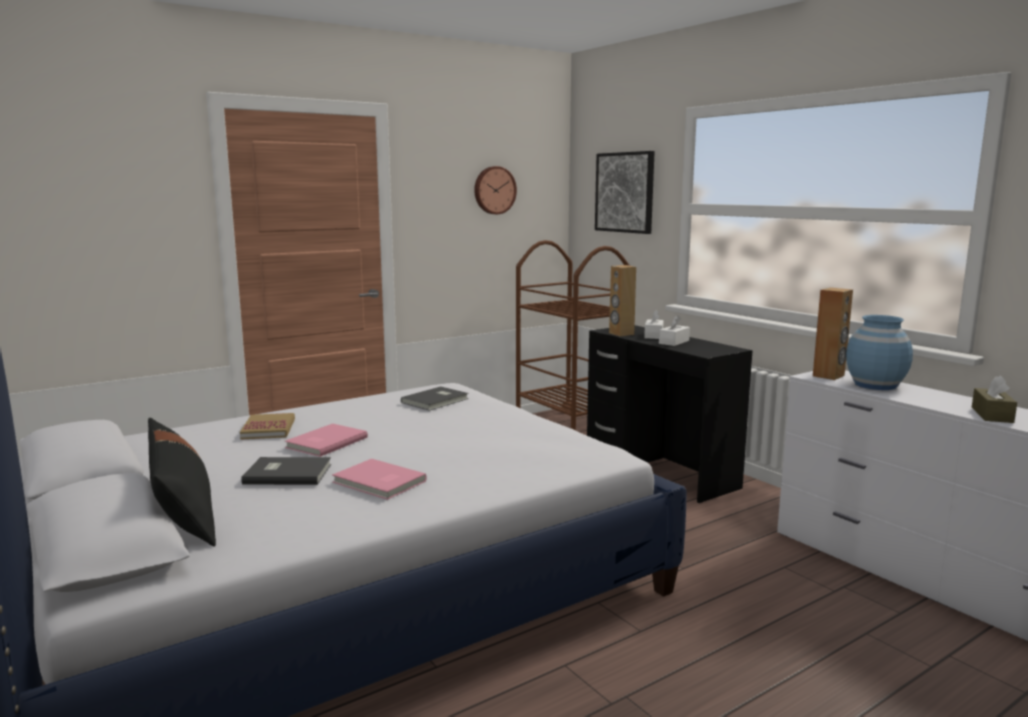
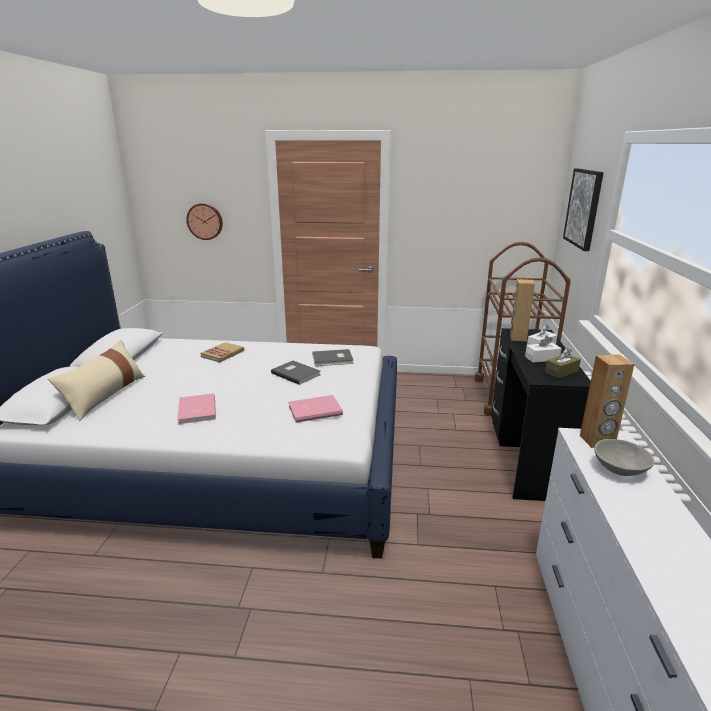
camera: 40 degrees right, 10 degrees up
(183, 512) = (105, 395): black pillow -> beige pillow
(287, 473) = (175, 387): grey book -> grey book (296, 373)
(324, 442) = (226, 372): pink book -> pink book (314, 410)
(494, 190) = (481, 197): wall clock -> wall clock (205, 221)
(875, 385) = (620, 469): blue vase -> grey bowl
(992, 415) = (662, 560): brown tissue box -> brown tissue box (561, 372)

